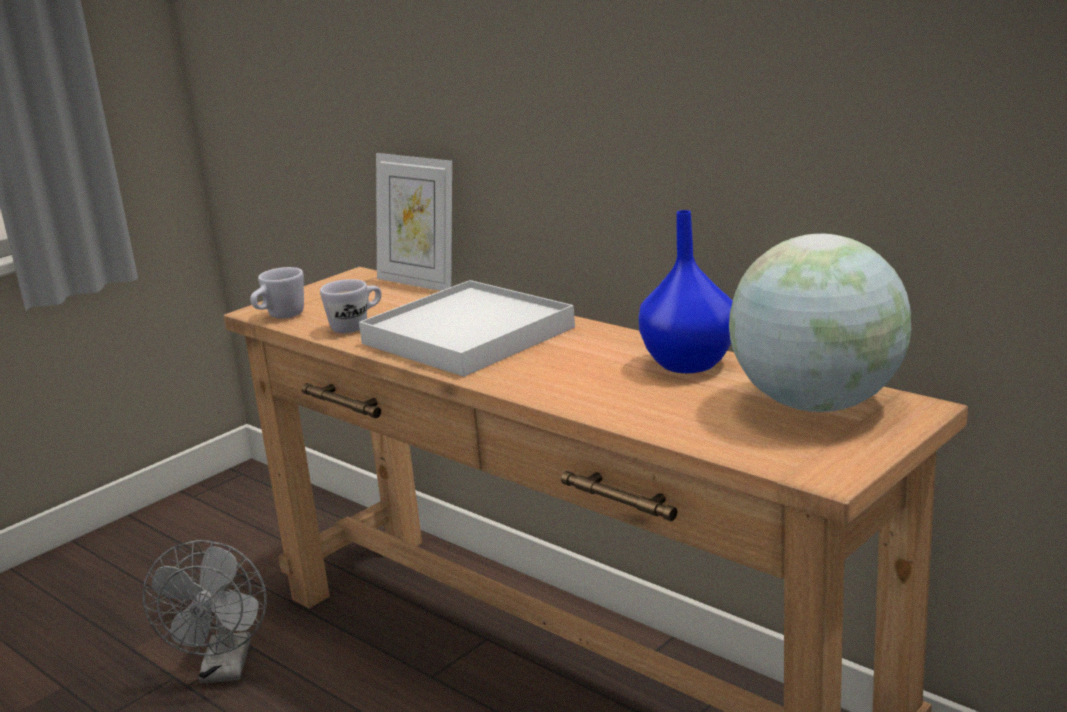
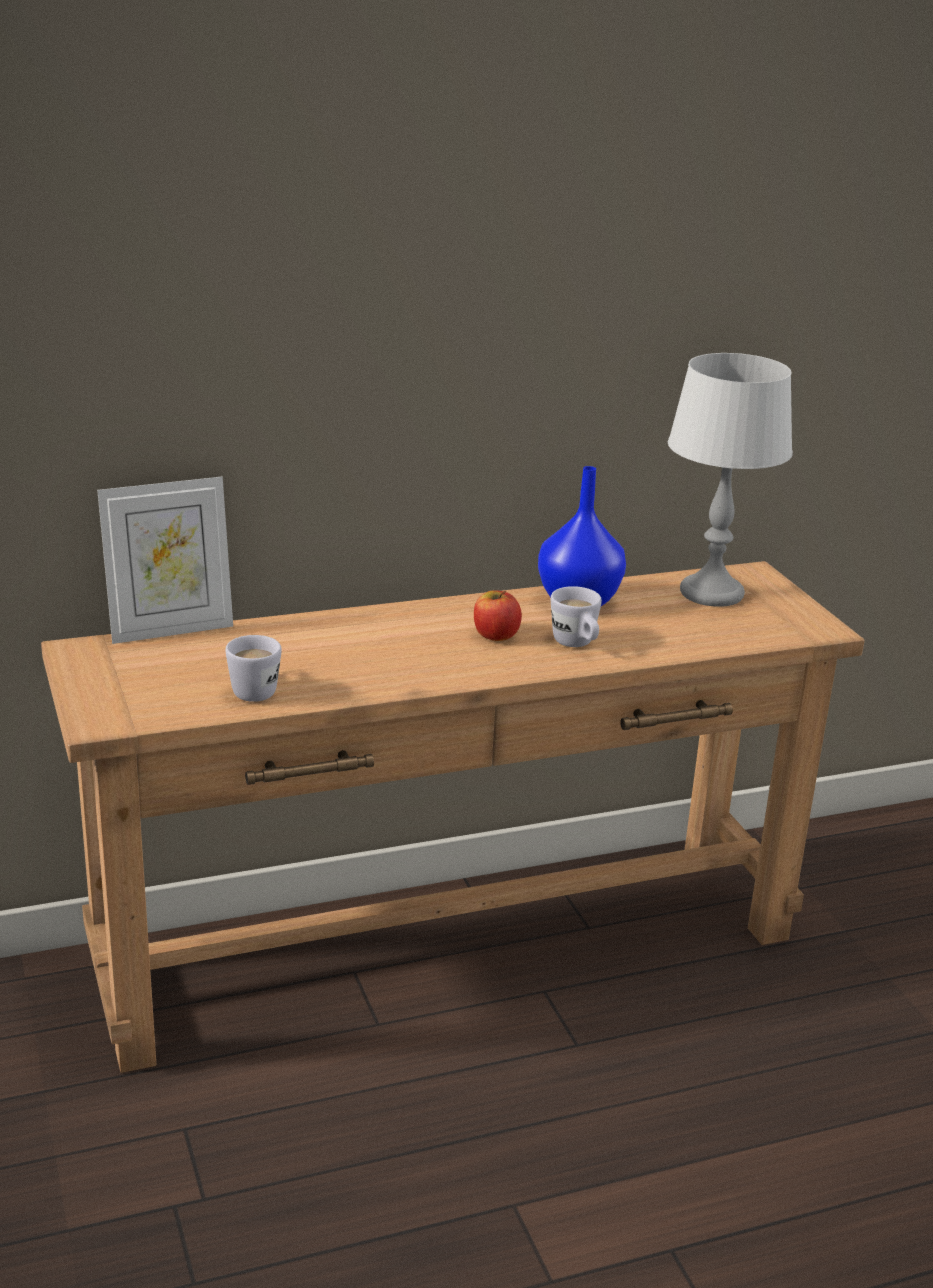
camera: 65 degrees left, 5 degrees up
(225, 669) = (206, 1160): grey fan -> none
(280, 317) = (146, 717): white mug -> white mug (577, 645)
(467, 336) = (374, 652): white tray -> none
(563, 358) = (496, 635): none -> apple
(817, 404) = (711, 593): globe -> grey table lamp

